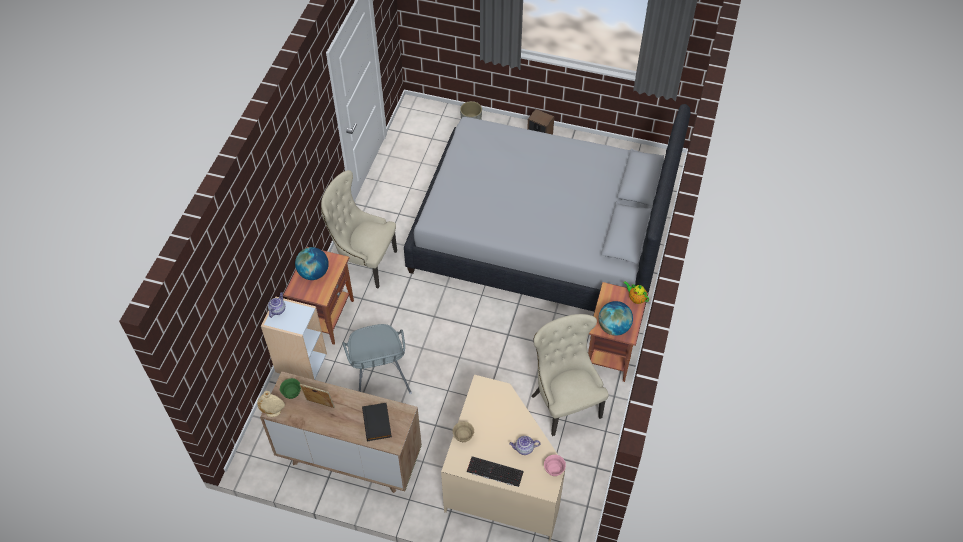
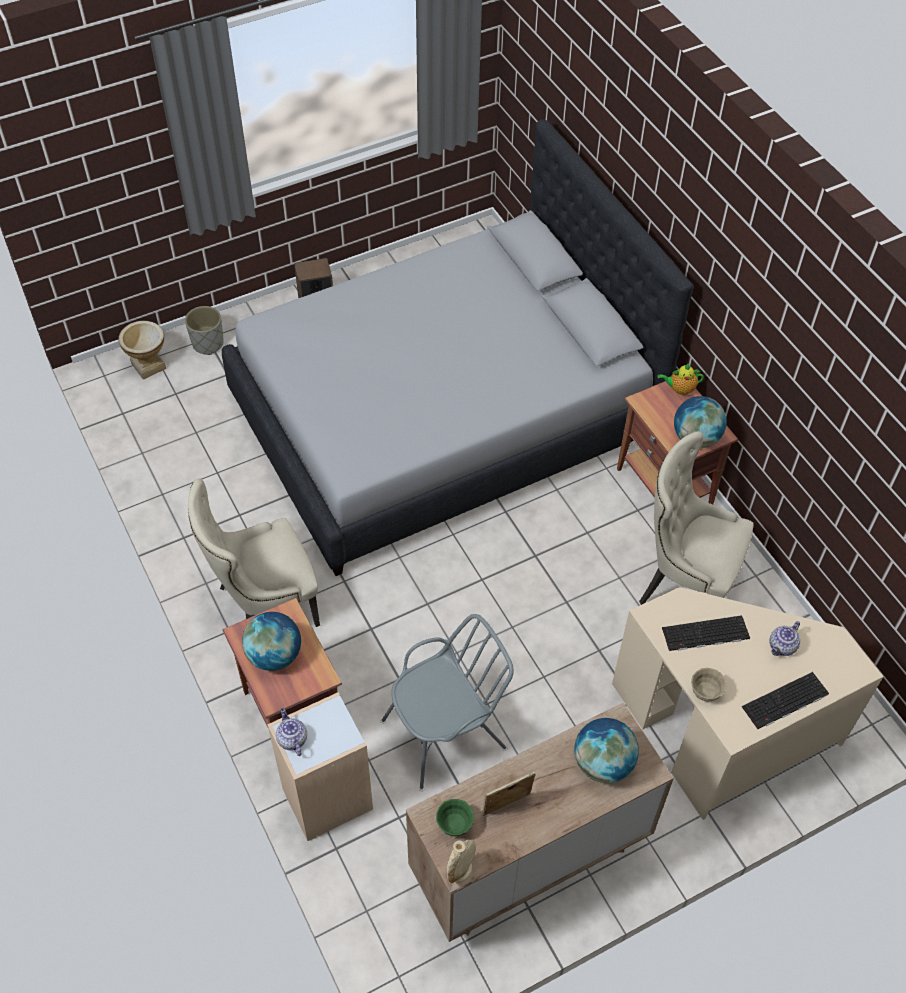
camera: 45 degrees left, 0 degrees up
(378, 423) = (603, 763): black book -> globe
(379, 377) = (448, 731): grey chair -> grey chair turned 60 degrees counterclockwise
(434, 117) = (149, 366): none -> vase
(495, 413) = (705, 634): none -> keyboard
(554, 470) = (838, 642): pink bowl -> none

